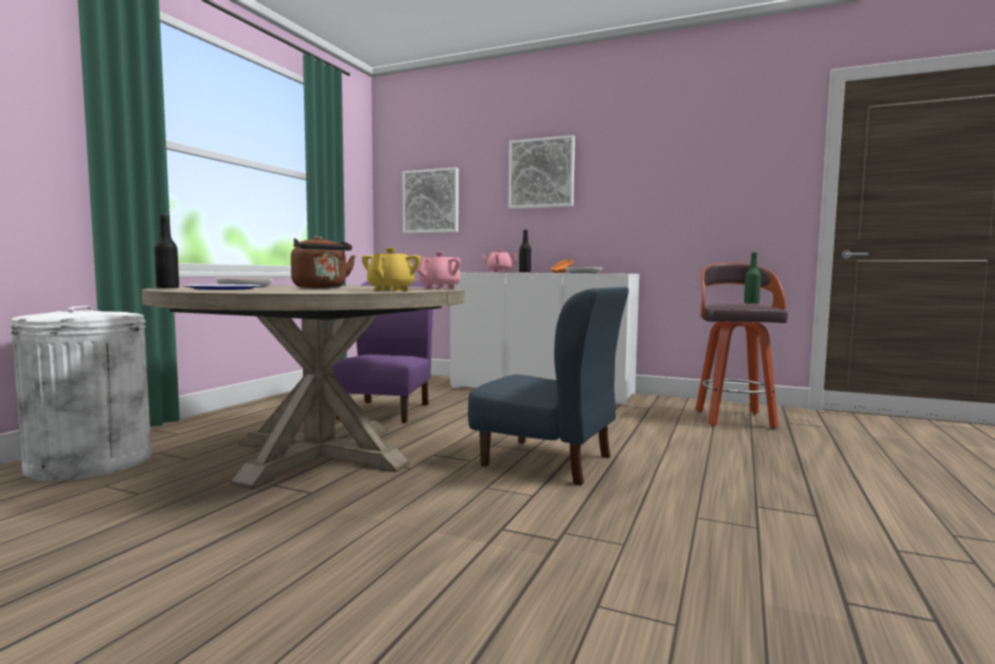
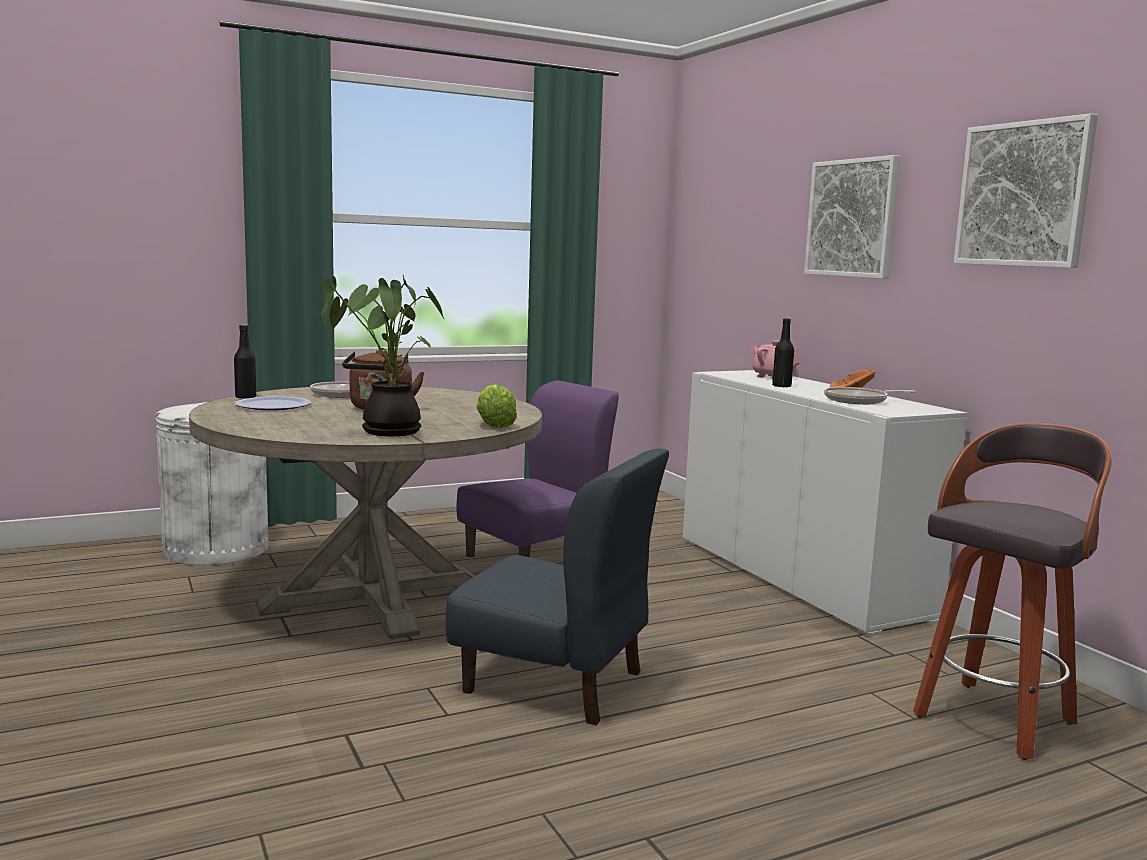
camera: 40 degrees right, 5 degrees up
(391, 290) = (386, 431): yellow teapot -> potted plant
(431, 201) = (724, 252): picture -> picture (1023, 194)
(440, 288) = (494, 425): pink teapot -> lettuce
(548, 461) = (555, 682): blue chair -> blue chair turned 45 degrees counterclockwise
(751, 303) = (1049, 514): green bottle -> none

